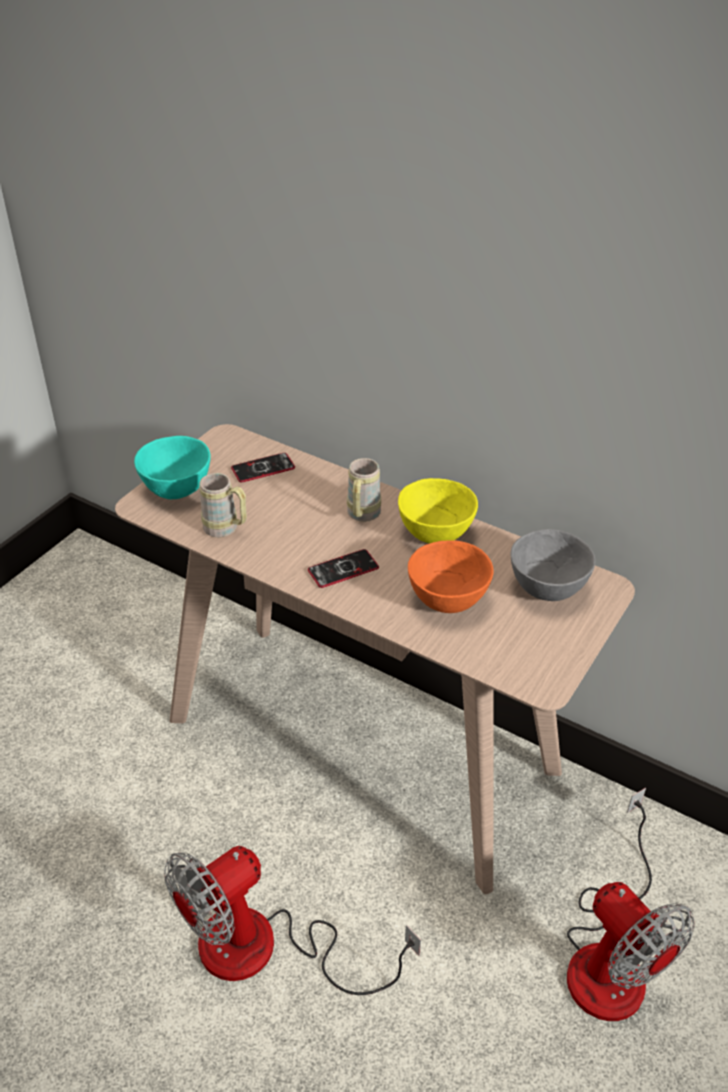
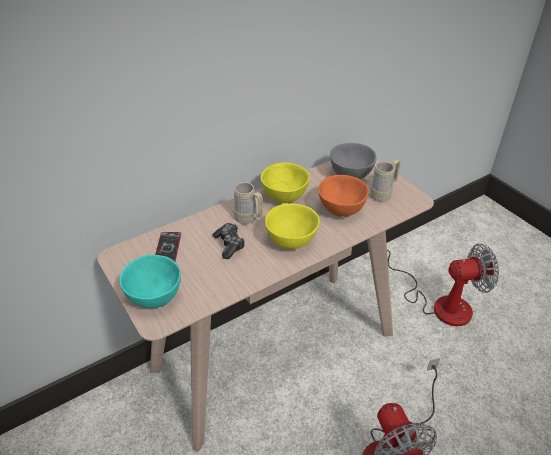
camera: 65 degrees left, 0 degrees up
(226, 530) = (218, 283): beige mug -> beige mug (383, 194)
(300, 515) = (229, 244): none -> game controller
(343, 569) = (292, 241): phone -> yellow bowl

